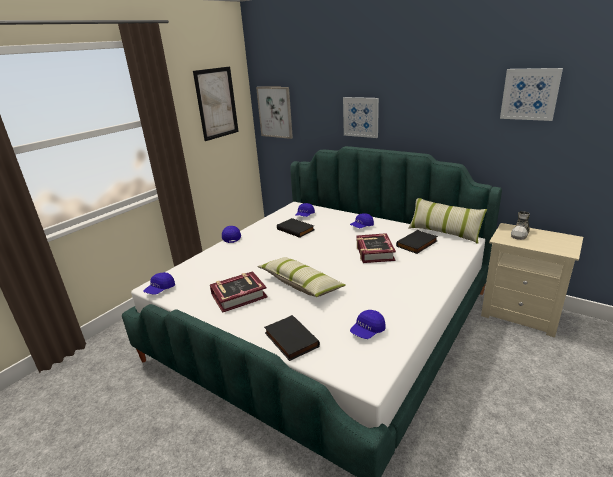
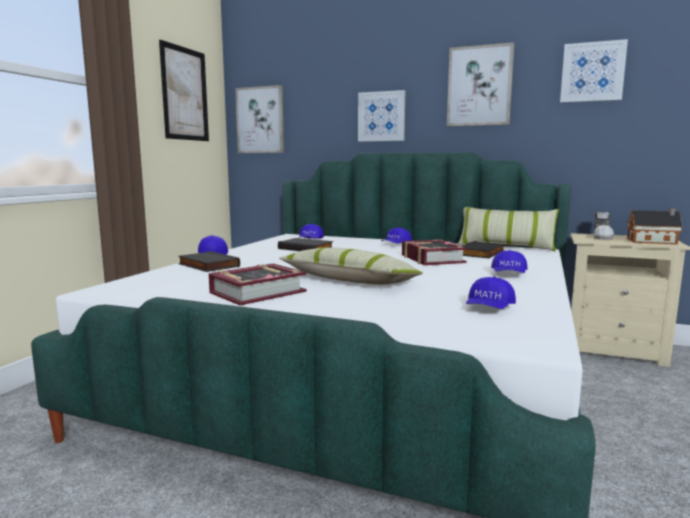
camera: 15 degrees left, 15 degrees down
(160, 290) = (113, 293): blue cap -> blue cap (509, 274)
(290, 340) = (376, 321): black book -> black book (207, 265)
(436, 99) = (479, 86): none -> picture
(556, 245) = (653, 241): none -> toy house

